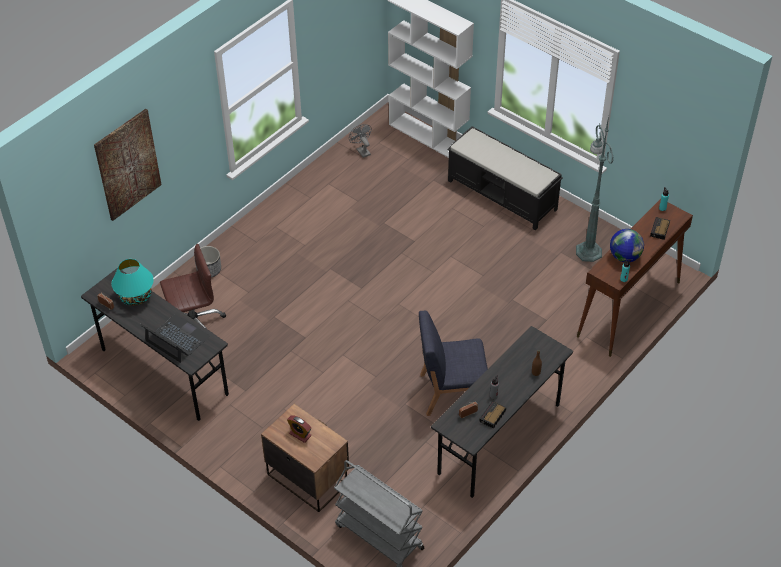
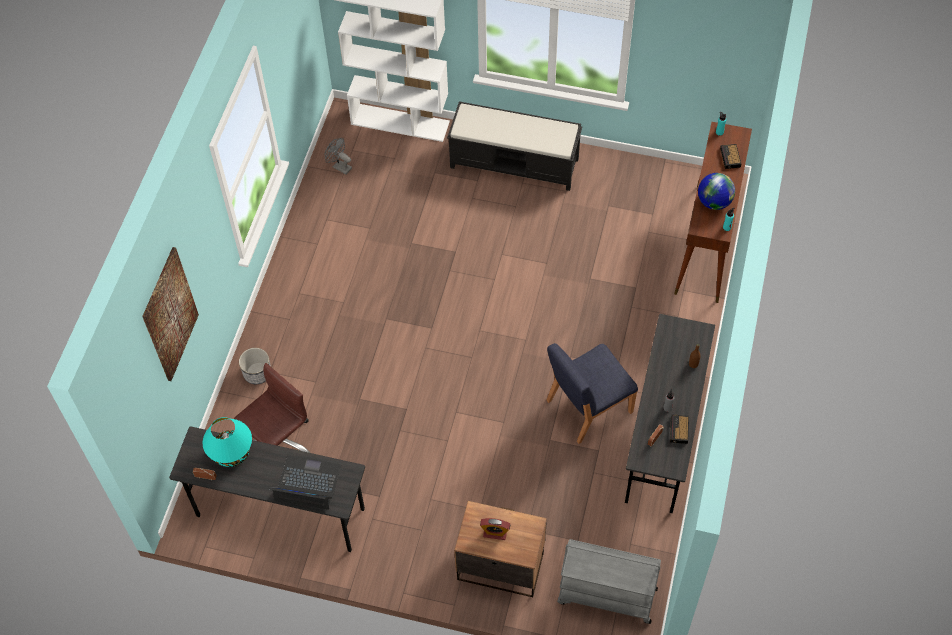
camera: 25 degrees left, 10 degrees up
(588, 250) = (634, 193): green floor lamp -> none

